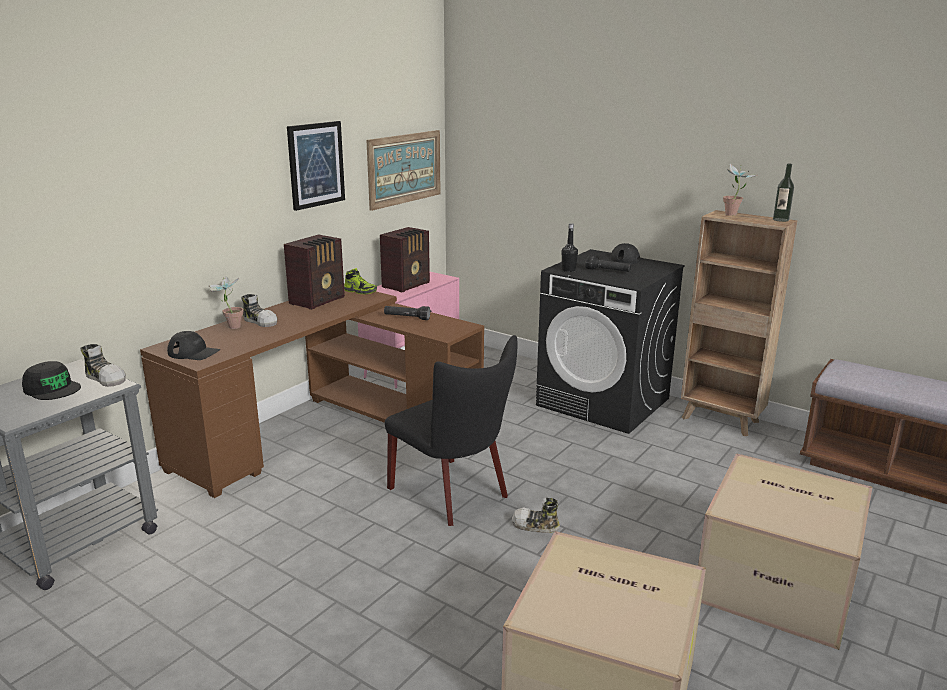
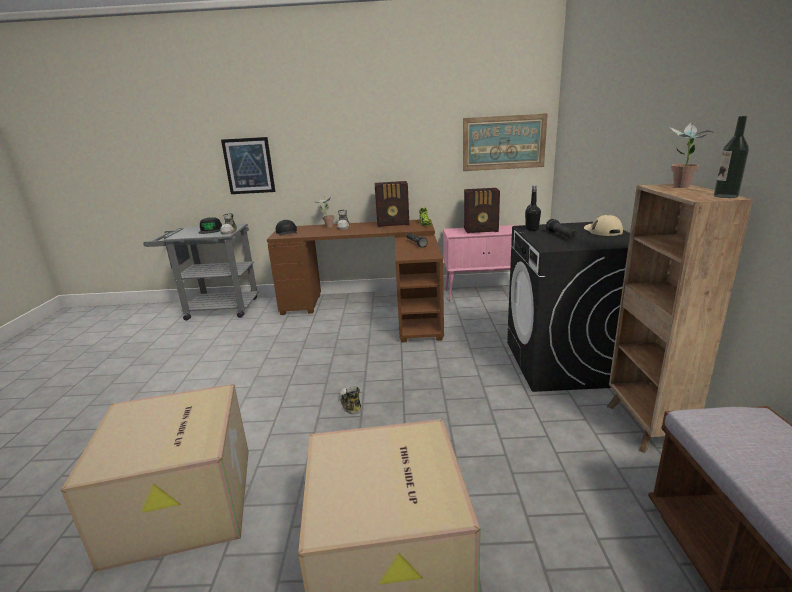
camera: 55 degrees right, 0 degrees up
(316, 164) = (412, 133): picture -> picture (249, 166)
(454, 494) = (354, 364): black chair -> none
(618, 259) = (602, 231): black cap -> beige cap

